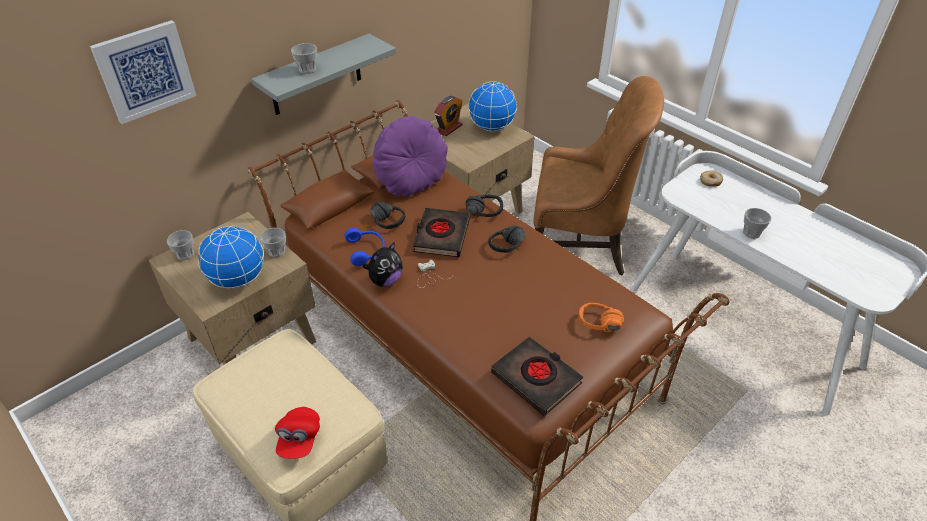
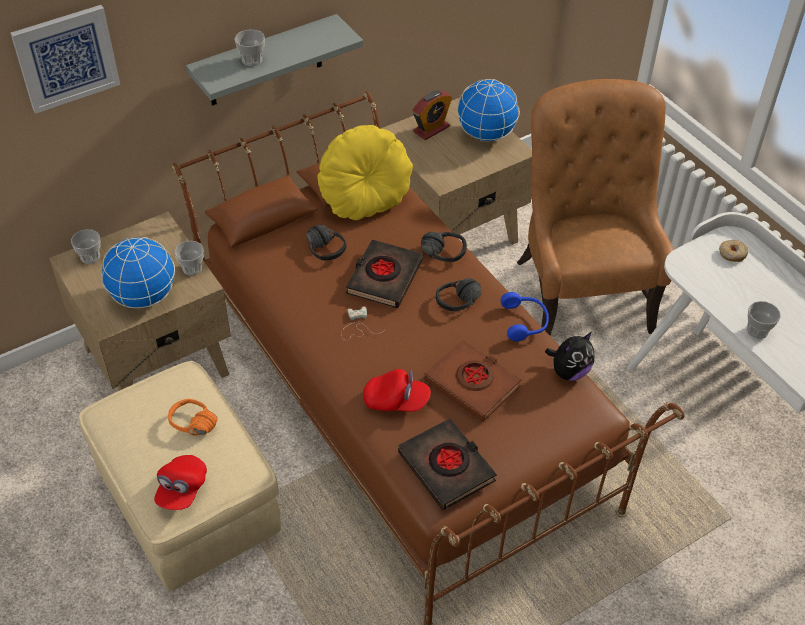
camera: 10 degrees right, 5 degrees up
(366, 251) = (293, 284): blue headphones -> blue headphones (525, 322)
(385, 280) = (306, 324): plush toy -> plush toy (569, 372)
(412, 185) = (365, 205): purple pillow -> yellow pillow
(477, 330) = (396, 401): none -> red cap
(538, 307) = (472, 384): none -> brown book
(580, 241) = (581, 294): brown chair -> brown chair turned 120 degrees counterclockwise
(598, 328) = (535, 420): orange headphones -> orange headphones (189, 429)

